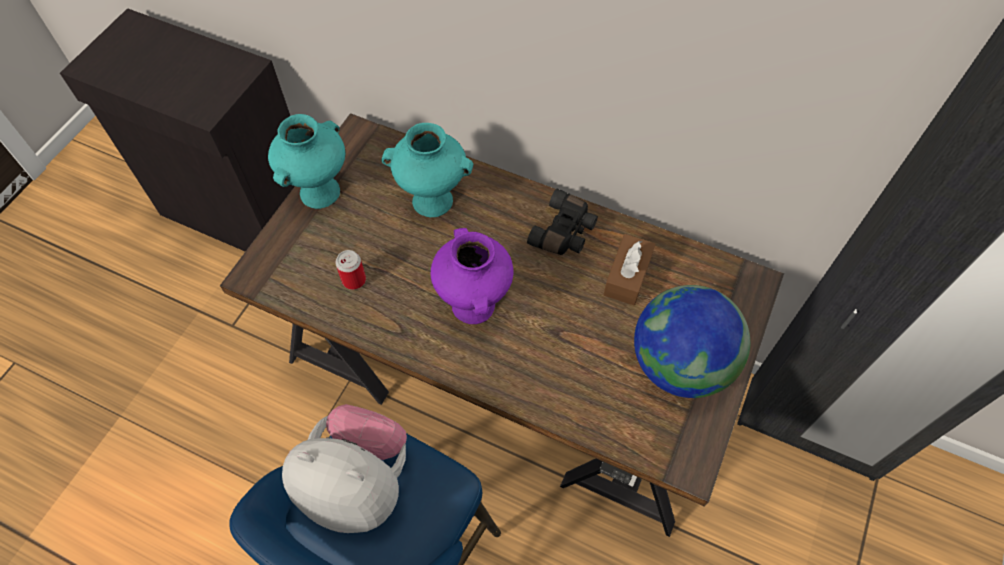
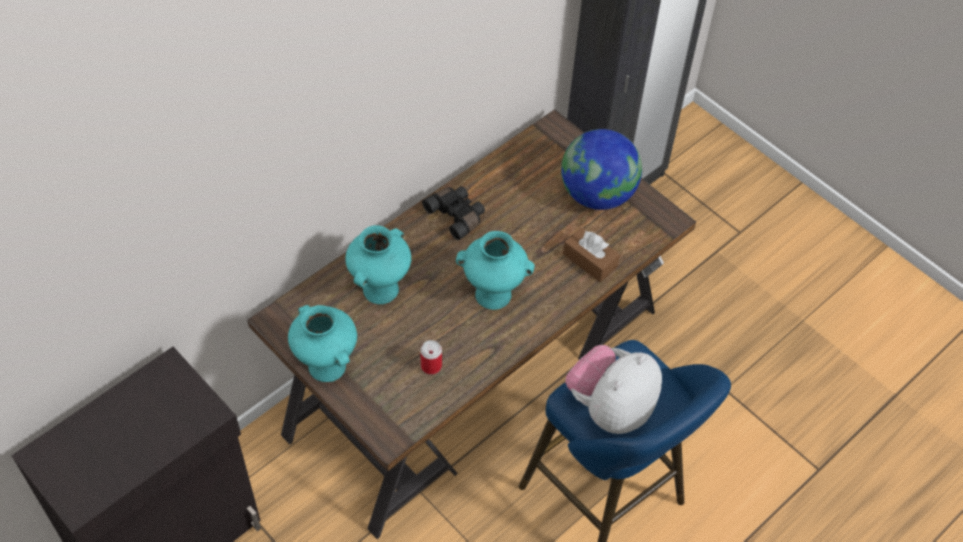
camera: 70 degrees left, 5 degrees down
(474, 305) = (494, 294): purple vase -> turquoise vase
(627, 276) = (514, 194): brown tissue box -> brown tissue box (589, 260)

